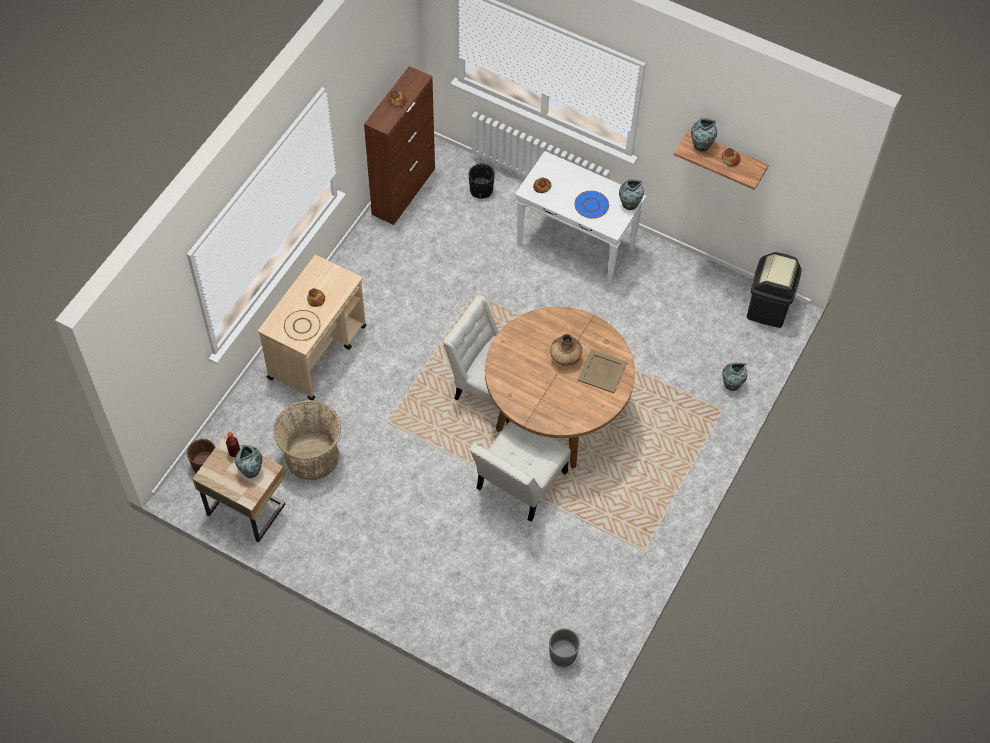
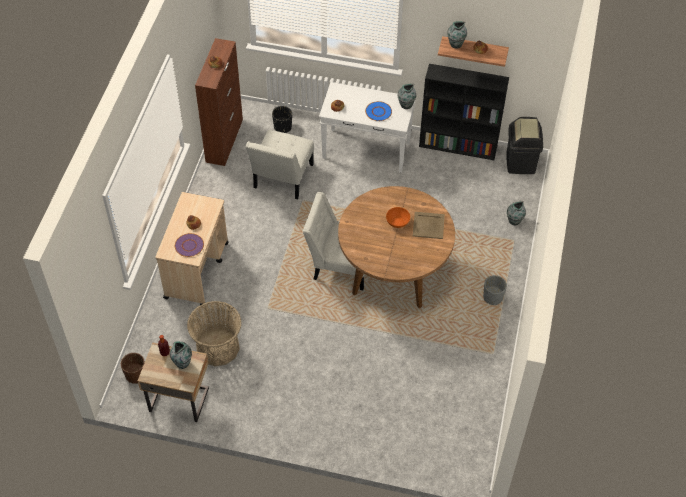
camera: 15 degrees left, 5 degrees down
(302, 326) = (189, 245): beige plate -> purple plate
(518, 484) = (383, 329): white chair -> white chair (282, 179)
(563, 654) = (459, 444): grey planter -> grey planter (493, 297)
(565, 357) = (397, 222): brown vase -> orange bowl
(695, 267) = (459, 146): none -> black bookcase

